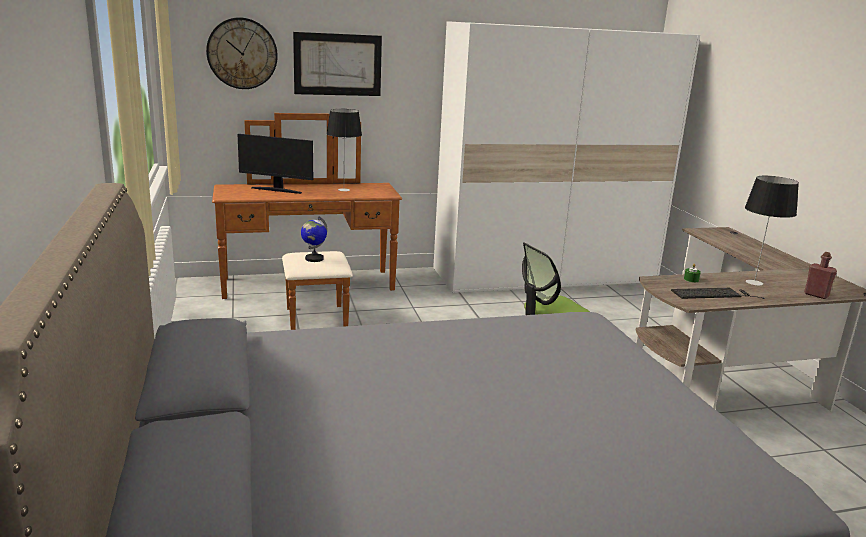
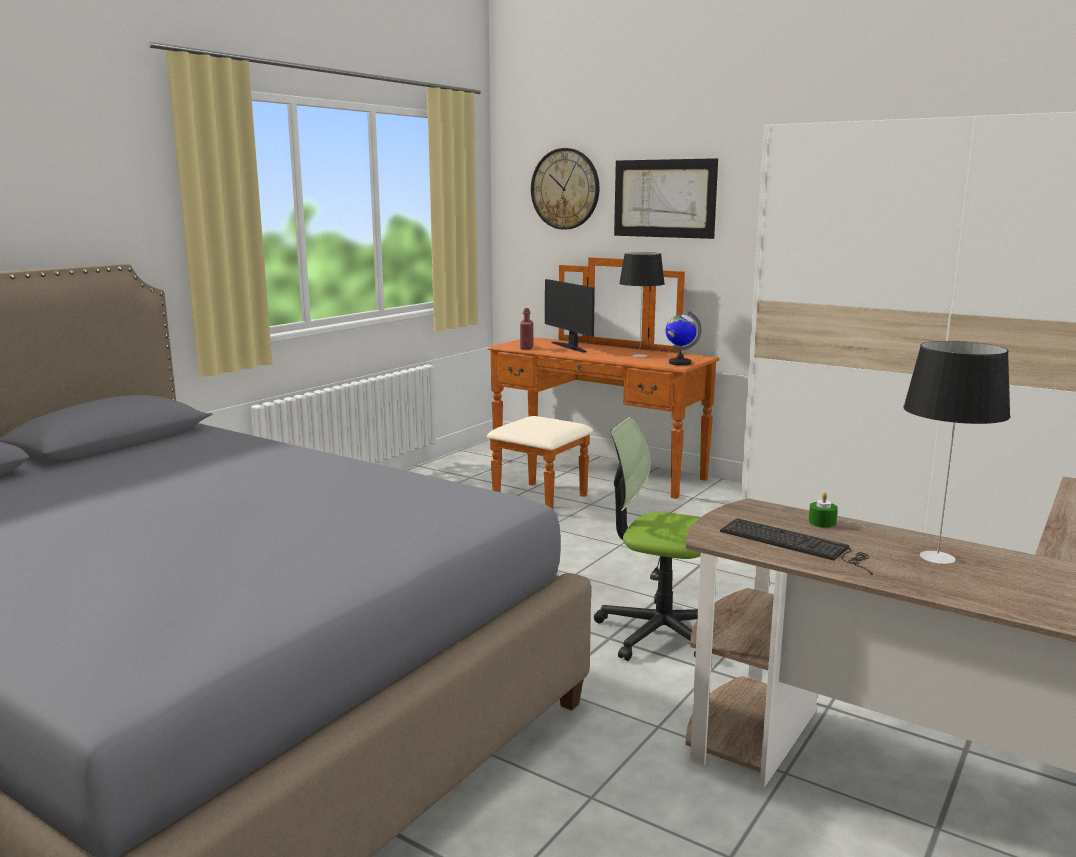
camera: 50 degrees right, 5 degrees down
(314, 259) = (535, 423): globe -> globe (679, 363)
(816, 295) = (1017, 607): red bottle -> red bottle (526, 348)

